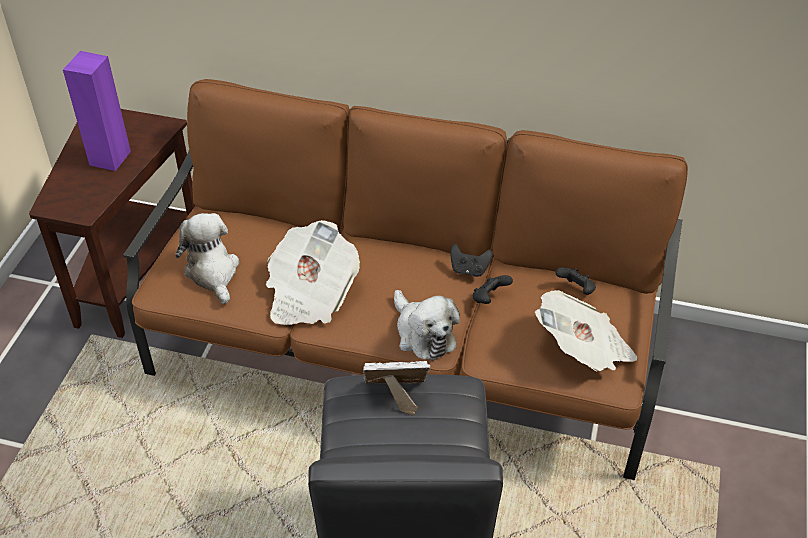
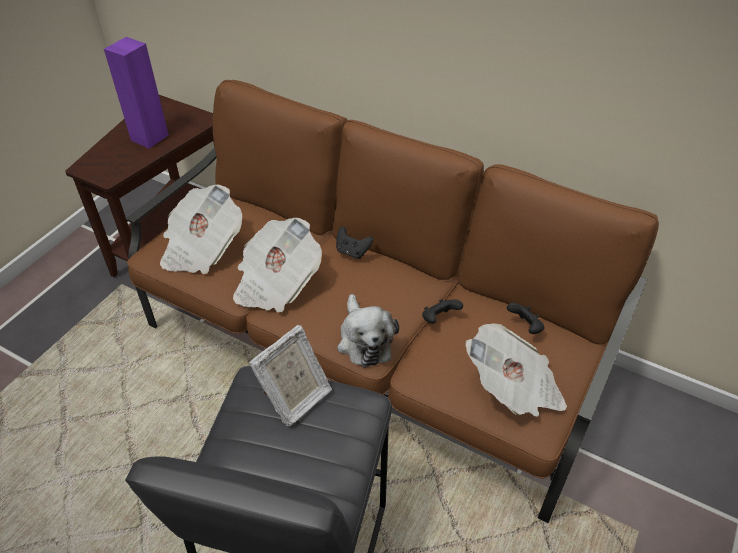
camera: 15 degrees right, 0 degrees up
(212, 272) = (201, 248): plush toy -> newspaper
(396, 396) = (295, 399): picture frame -> picture frame turned 120 degrees clockwise
(469, 270) = (429, 288): black game controller -> black game controller (352, 252)

